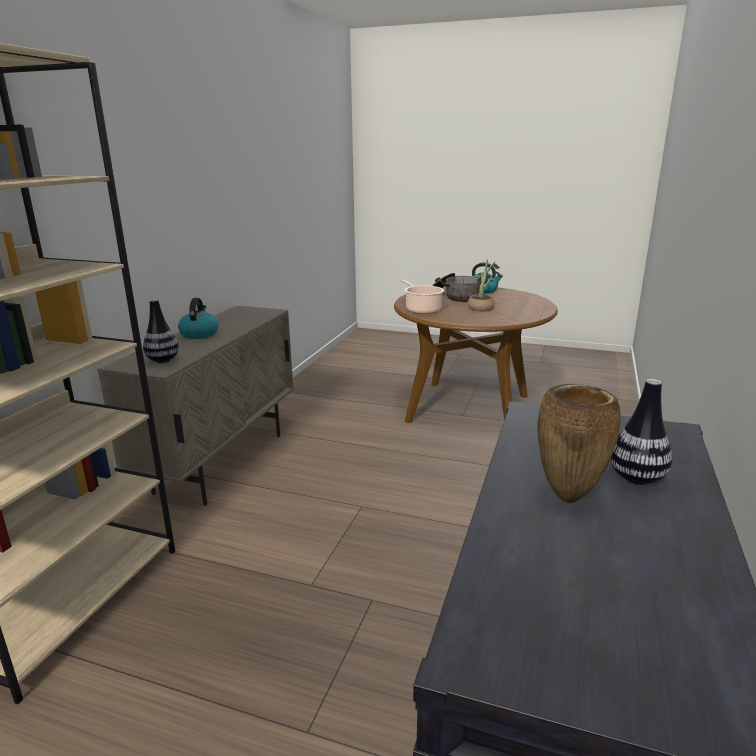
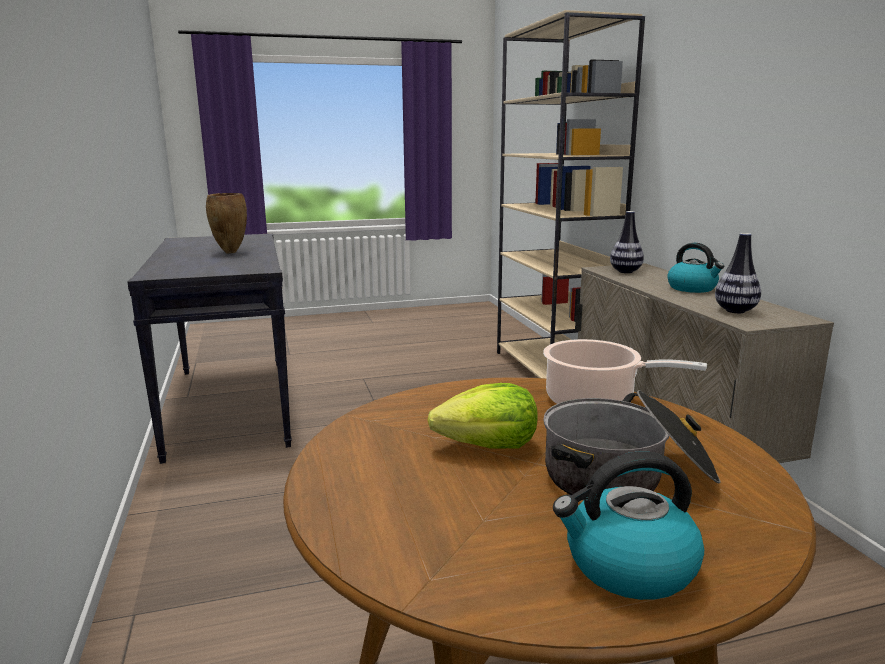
camera: 145 degrees right, 5 degrees down
(482, 308) = (488, 446): potted plant -> lettuce
(636, 478) = (192, 260): vase -> vase (735, 311)

